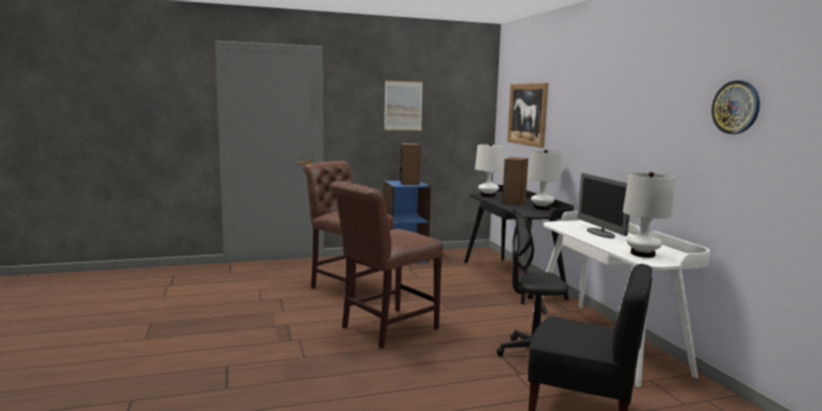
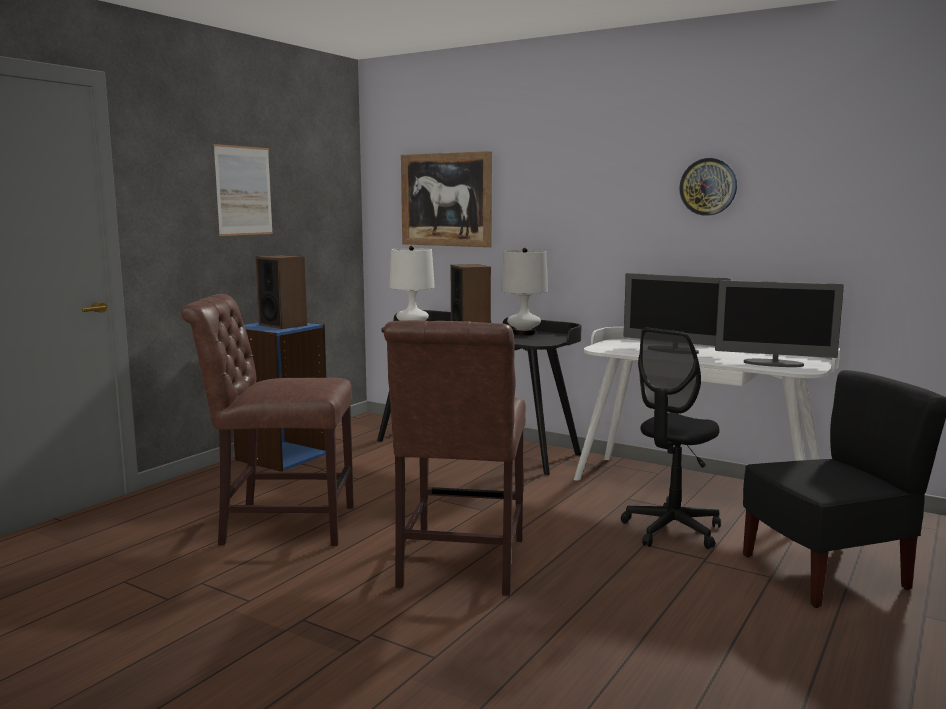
camera: 40 degrees left, 0 degrees up
(642, 254) = (774, 364): white table lamp -> monitor
(736, 107) = (848, 175): wall clock -> wall clock (708, 187)

